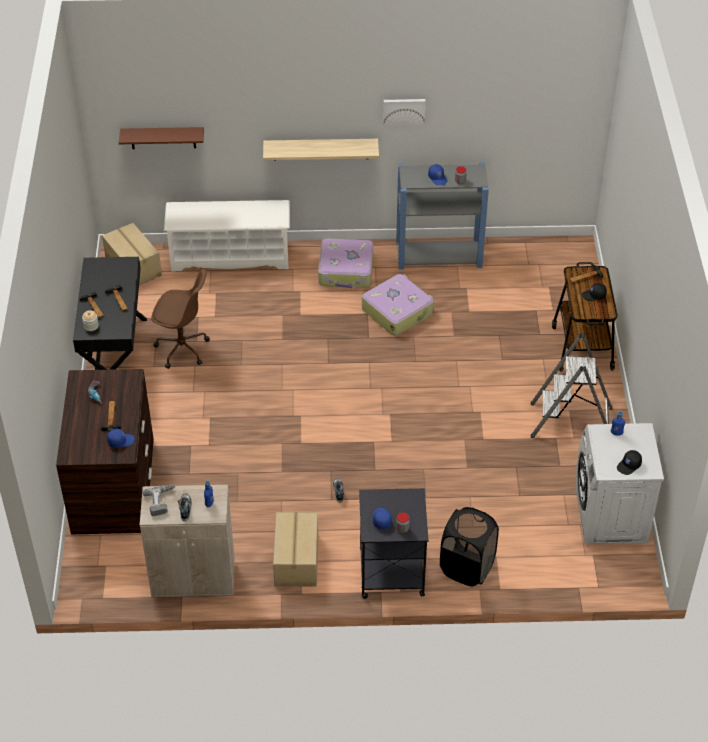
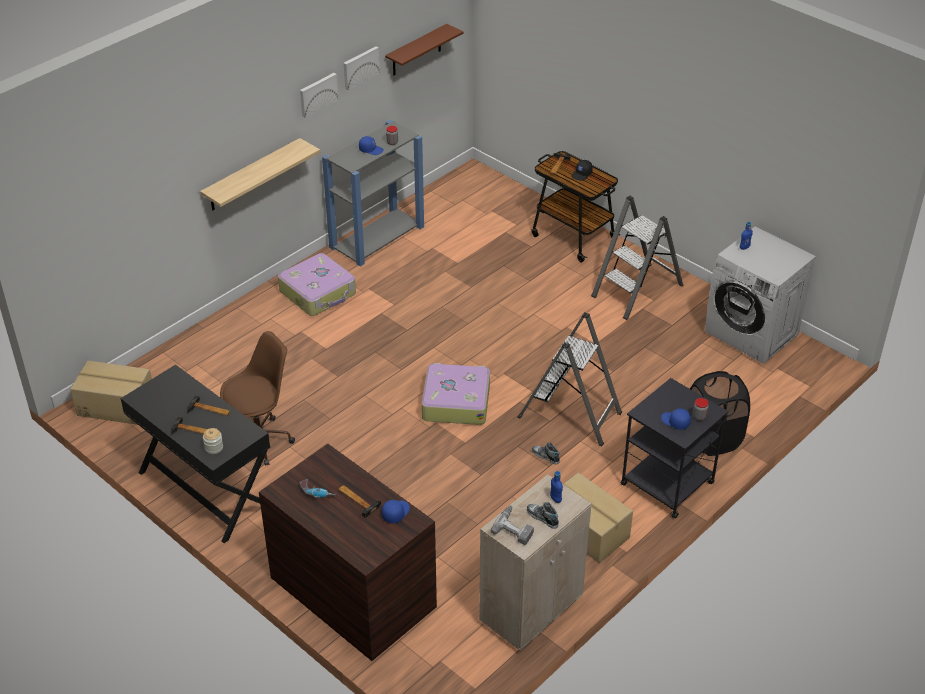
camera: 45 degrees left, 5 degrees down
(163, 137) = (103, 236): brown shelf -> brown shelf (416, 51)
(230, 256) = (200, 342): white shoe rack -> none
(394, 476) = (571, 415): none -> grey step ladder
(397, 311) = (402, 296): suitcase -> suitcase (455, 402)
(458, 105) = (360, 67): none -> picture
(629, 466) = (783, 263): black cap -> none

